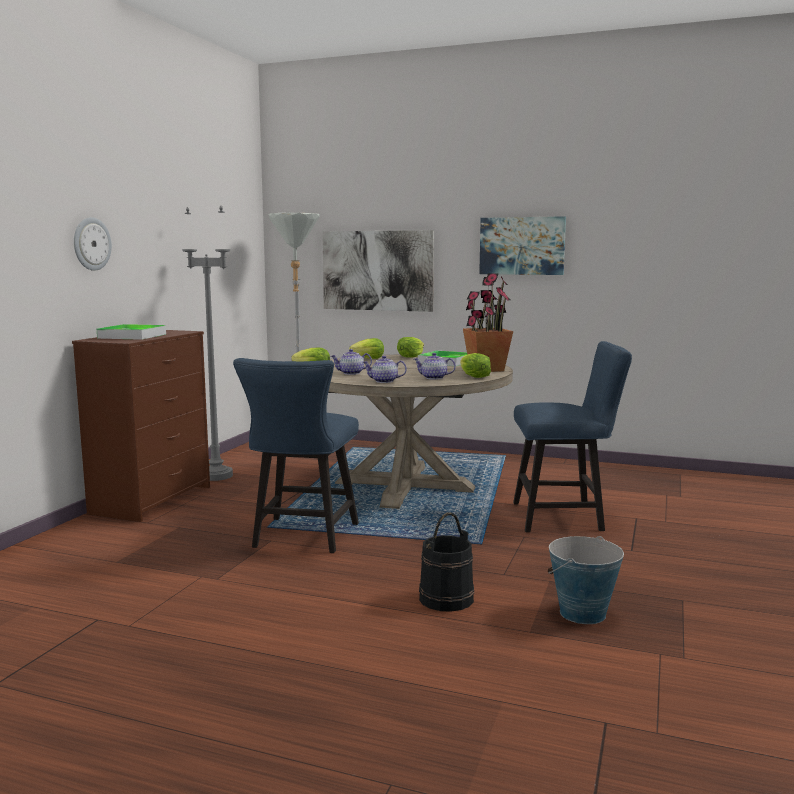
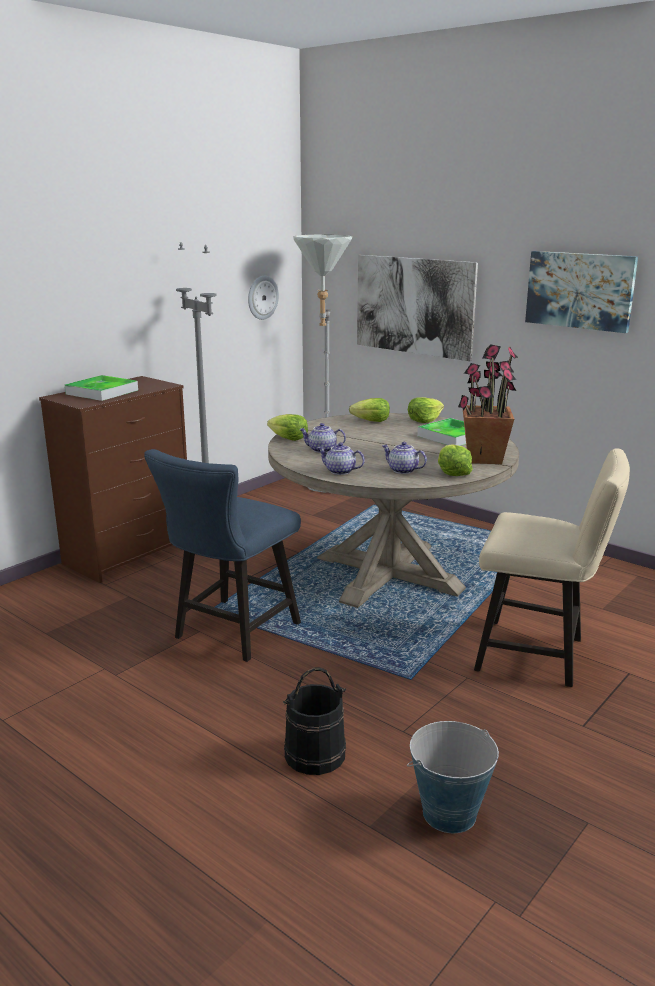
camera: 20 degrees right, 10 degrees up
(91, 244) = (62, 294): wall clock -> wall clock (262, 297)
(565, 517) = (539, 655): blue chair -> beige chair

